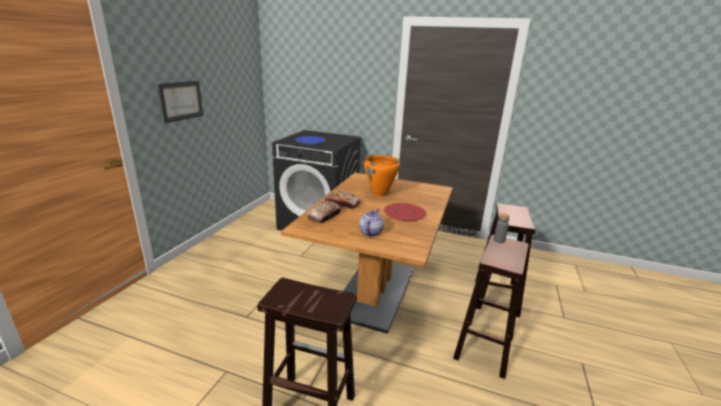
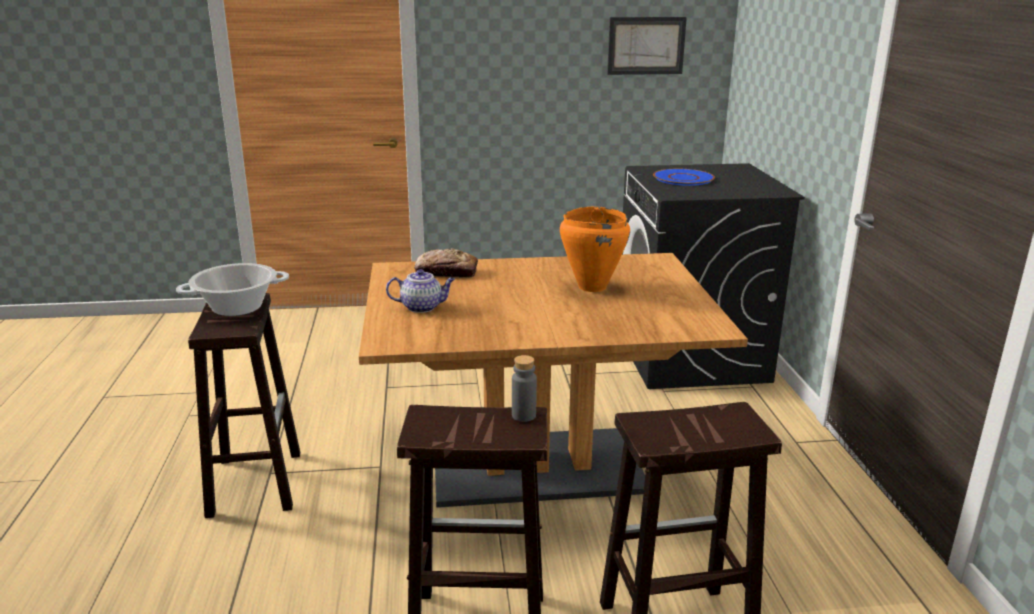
camera: 65 degrees right, 0 degrees up
(181, 101) = (516, 75): picture -> picture (646, 45)
(298, 294) = (237, 308): none -> cooking pot
(342, 203) = (507, 272): bread -> none
(405, 213) = (530, 317): red plate -> none

